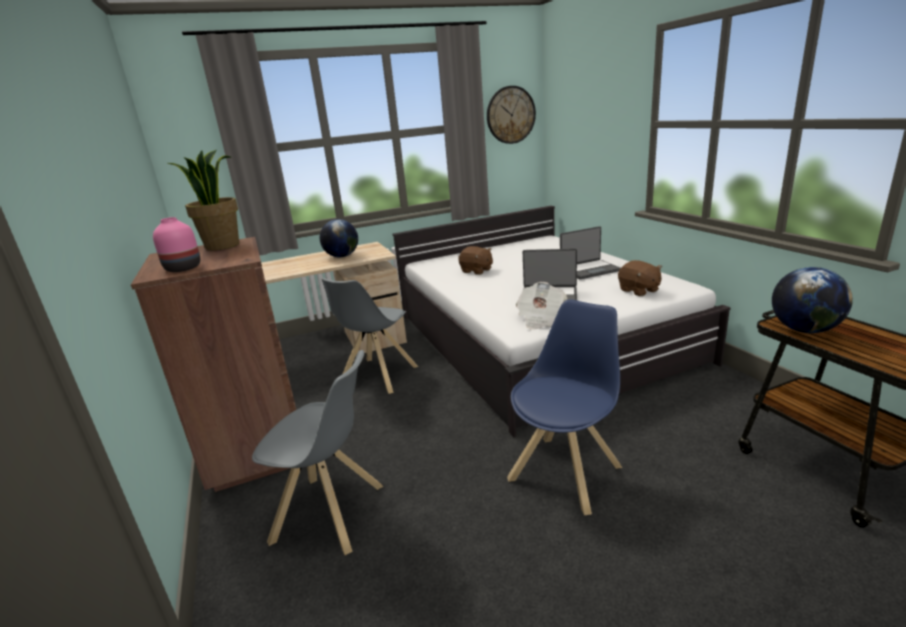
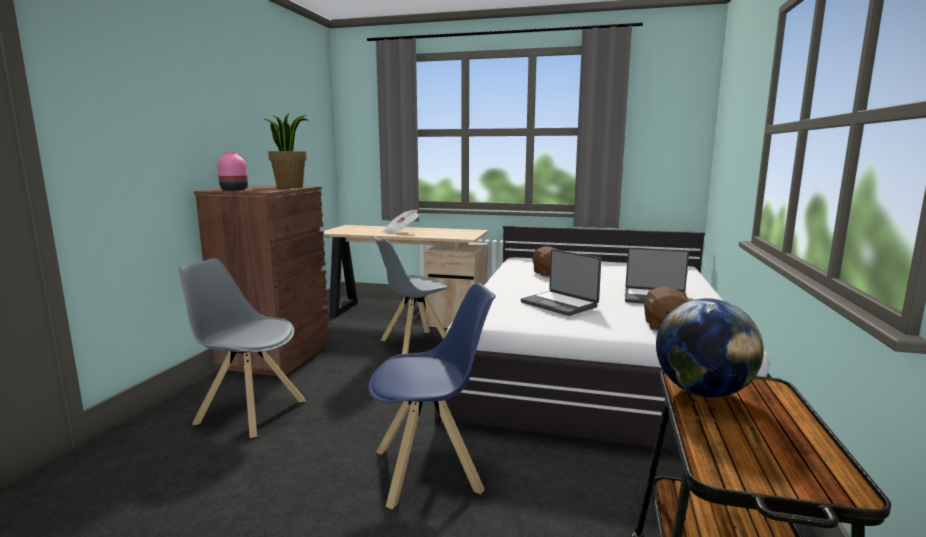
camera: 35 degrees right, 10 degrees down
(332, 514) = (249, 411): grey chair -> grey chair turned 150 degrees clockwise
(342, 256) = (439, 233): globe -> none
(510, 115) = (668, 123): wall clock -> none
(540, 319) = (512, 316): newspaper -> newspaper (400, 232)

